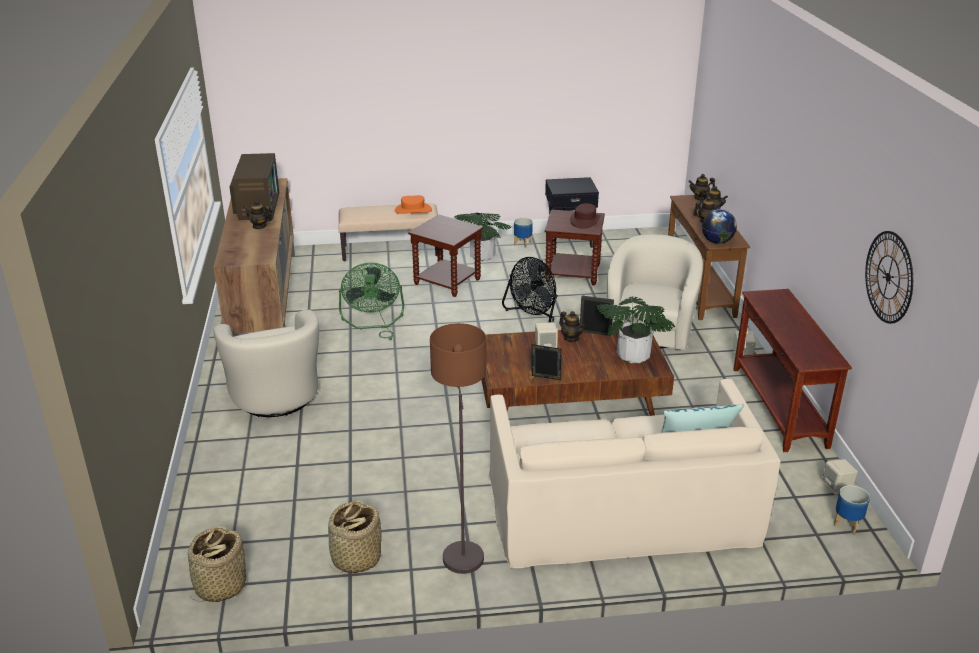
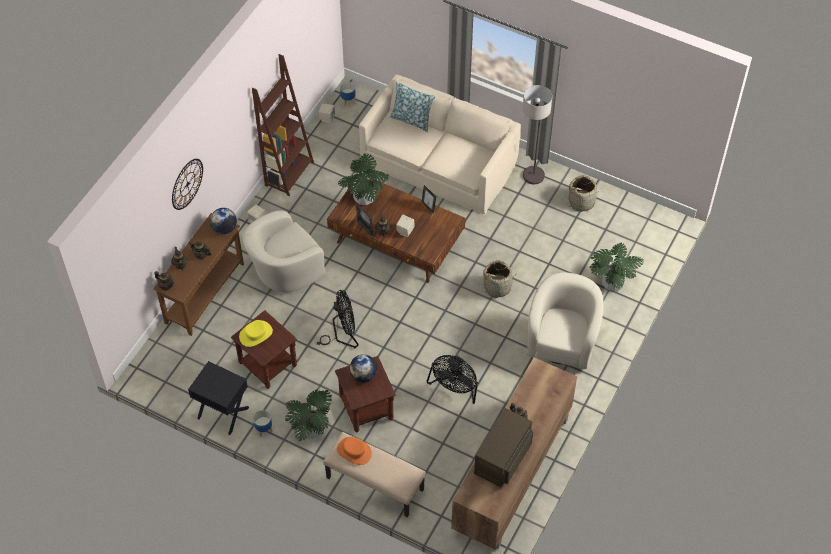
camera: 145 degrees left, 25 degrees up
(220, 586) = (650, 220): basket -> basket (497, 287)
(241, 478) = (612, 283): none -> potted plant
(375, 323) = (454, 385): green fan -> black fan
(452, 231) = (363, 375): none -> globe
(462, 550) = (530, 180): brown floor lamp -> grey floor lamp
(584, 220) = (256, 334): brown hat -> yellow hat
(779, 407) = (289, 174): brown console table -> brown bookcase
(888, 277) = (300, 38): wall clock -> wall clock (187, 184)

